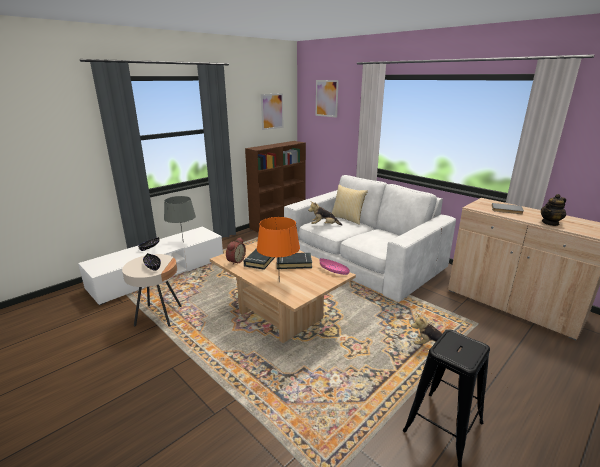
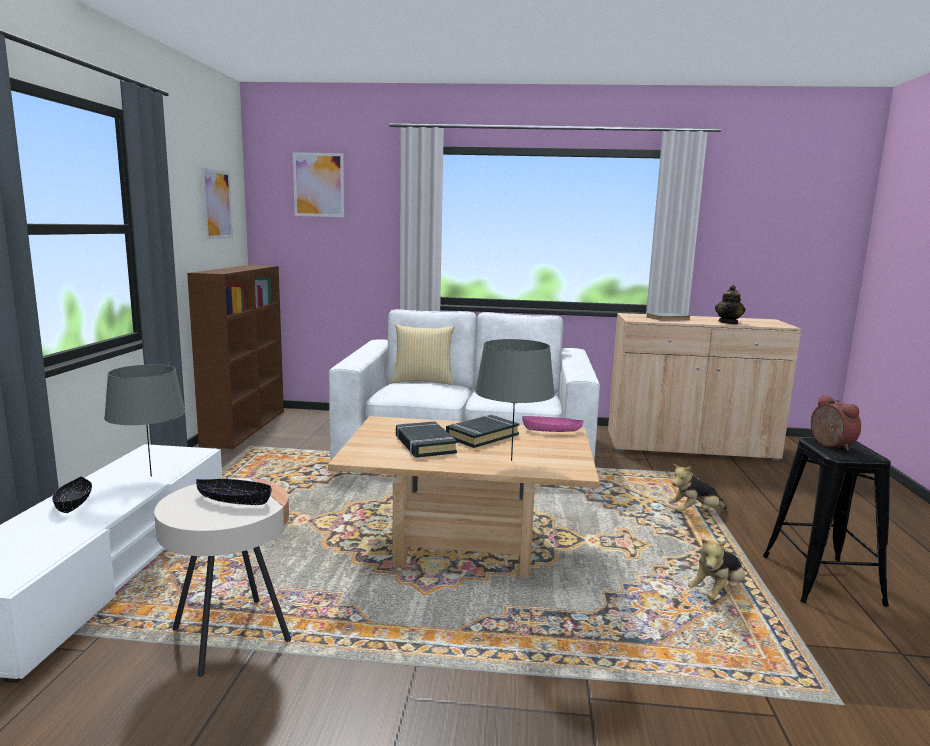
camera: 40 degrees left, 10 degrees down
(235, 261) = (384, 455): alarm clock -> alarm clock (829, 445)
(279, 282) = (511, 460): orange table lamp -> grey table lamp
(324, 225) = (414, 391): plush toy -> plush toy (717, 592)

